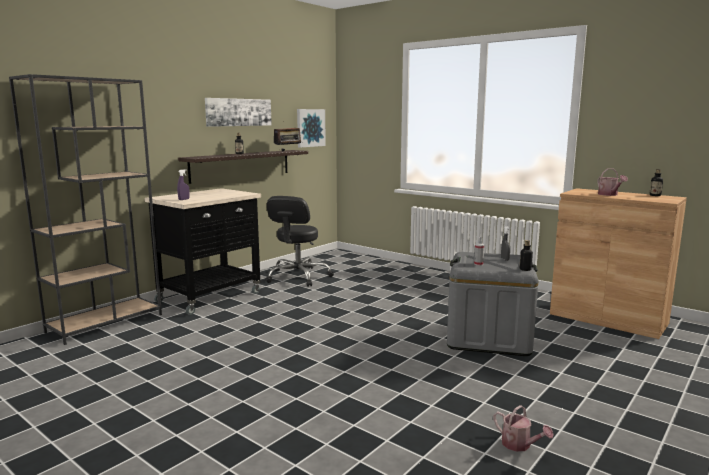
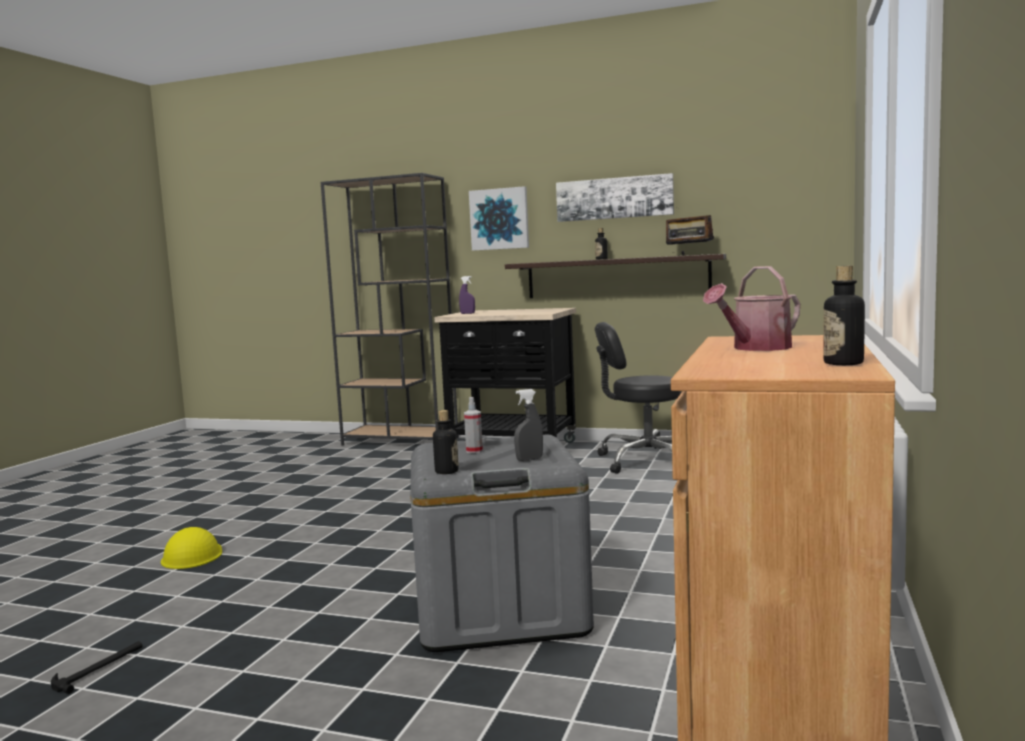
camera: 70 degrees right, 5 degrees down
(310, 128) = (774, 214): picture -> picture (499, 219)
(326, 417) = (192, 556): none -> yellow hard hat
(519, 445) = (99, 668): watering can -> hammer

